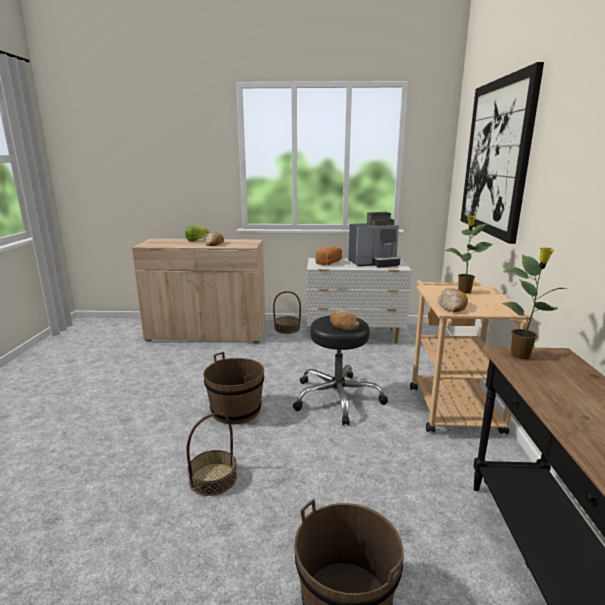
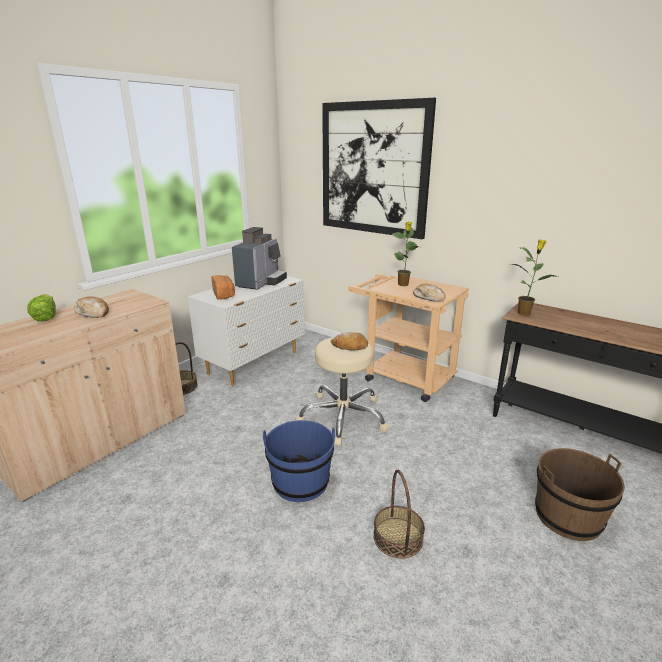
camera: 55 degrees left, 5 degrees up
(236, 410) = (300, 482): brown bucket -> blue bucket
(336, 398) = (343, 417): black stool -> beige stool

